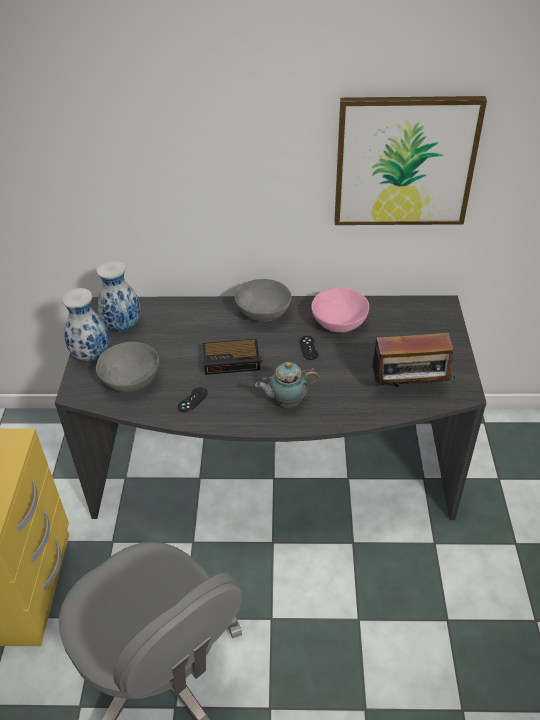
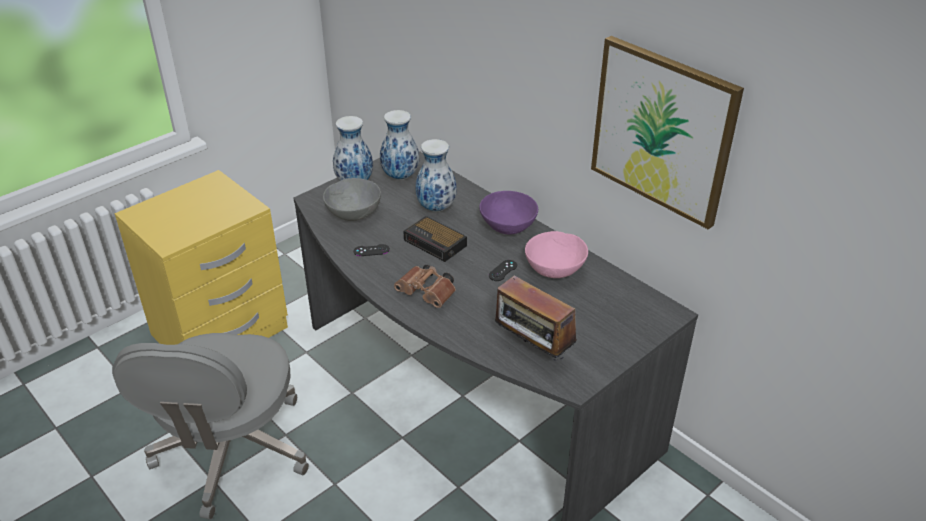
camera: 45 degrees right, 5 degrees down
(191, 332) = (437, 207): none -> vase
(263, 313) = (508, 226): grey bowl -> purple bowl
(286, 402) = (428, 294): teapot -> brown binoculars

